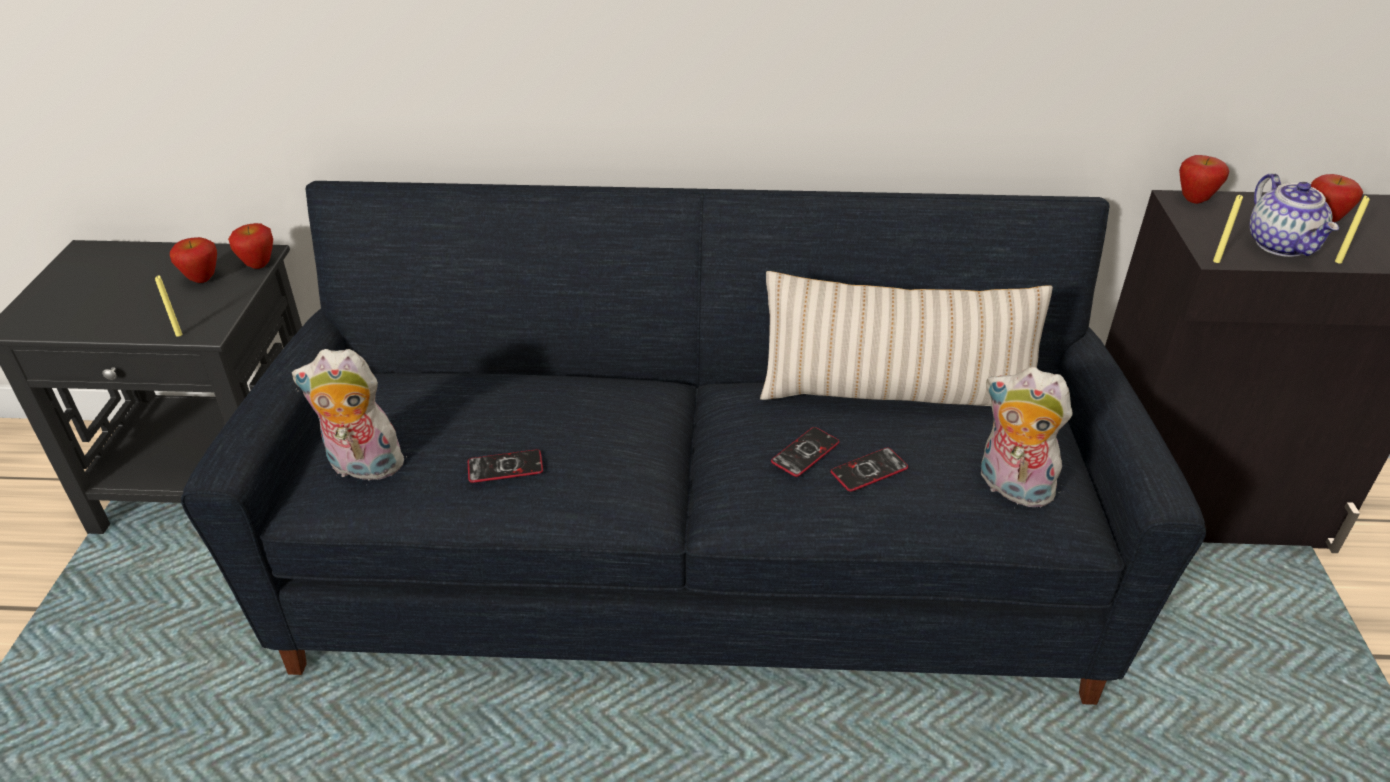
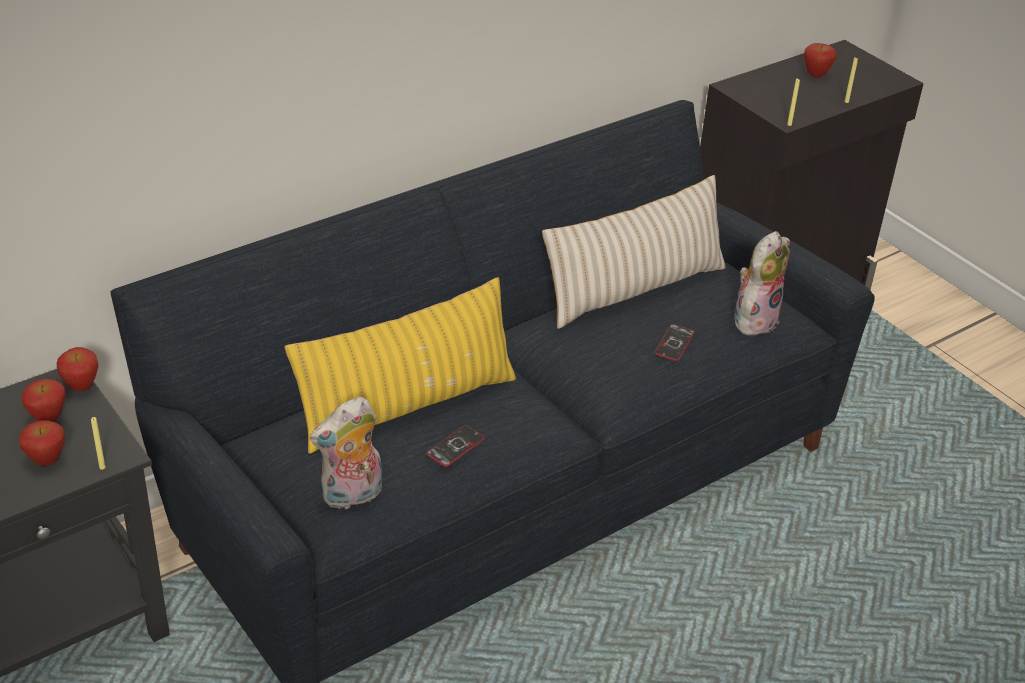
camera: 40 degrees left, 0 degrees up
(517, 405) = (406, 405): none -> yellow pillow
(805, 453) = (627, 350): phone -> none
(1010, 488) = (754, 319): plush toy -> plush toy turned 135 degrees clockwise
(1194, 200) = (739, 84): apple -> apple (47, 461)
(1282, 245) = (811, 100): teapot -> none

